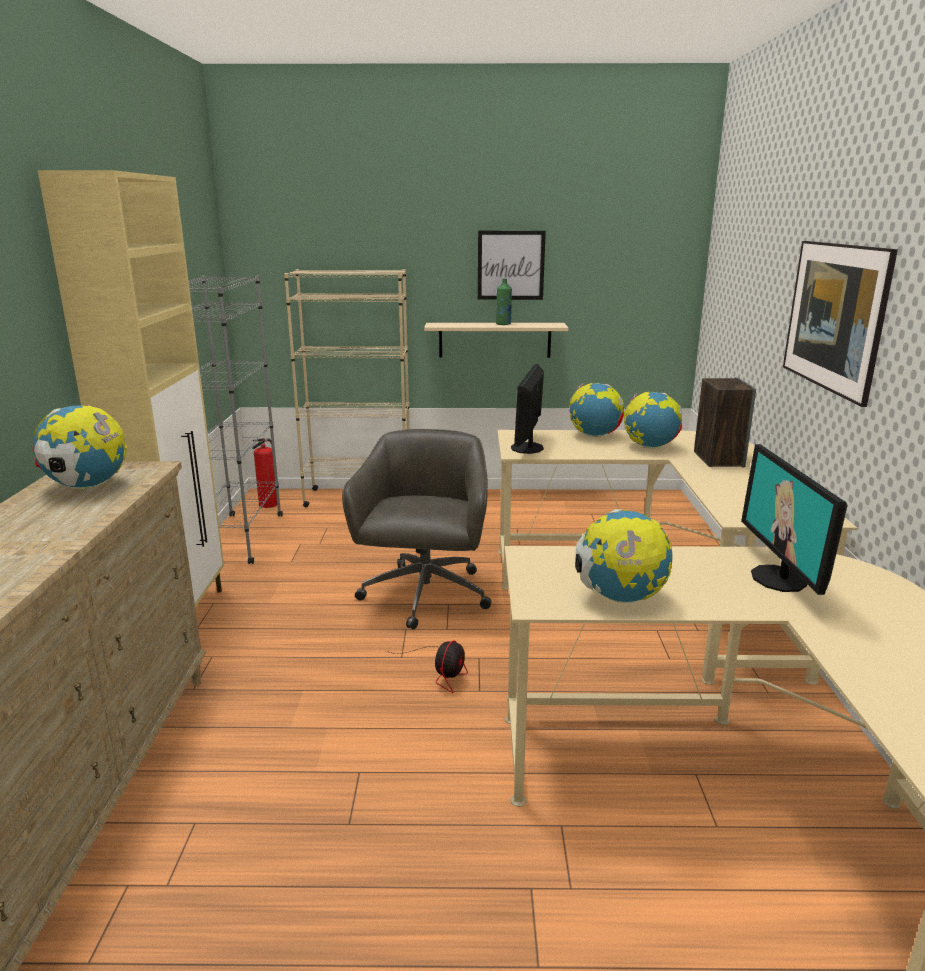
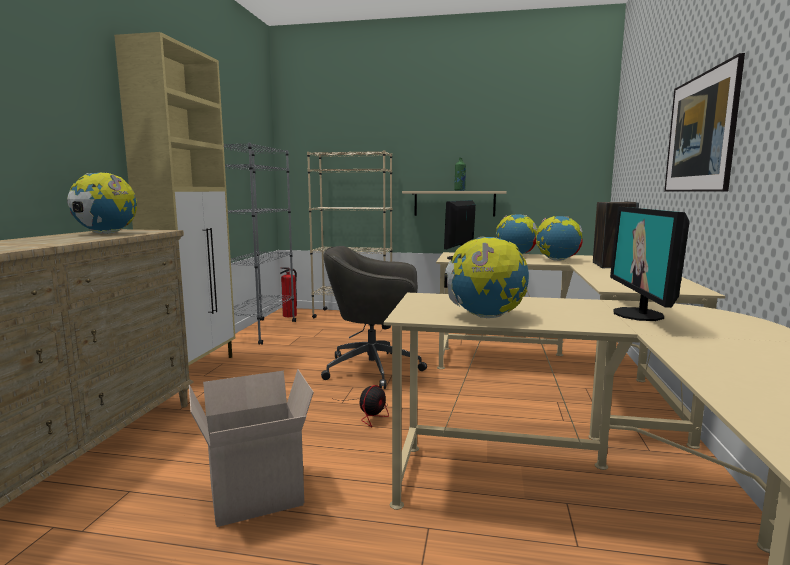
camera: 10 degrees right, 10 degrees down
(353, 811) = (255, 497): none -> cardboard box
(424, 596) = (376, 369): grey office chair -> grey office chair turned 105 degrees counterclockwise
(510, 265) = (466, 150): picture -> none

